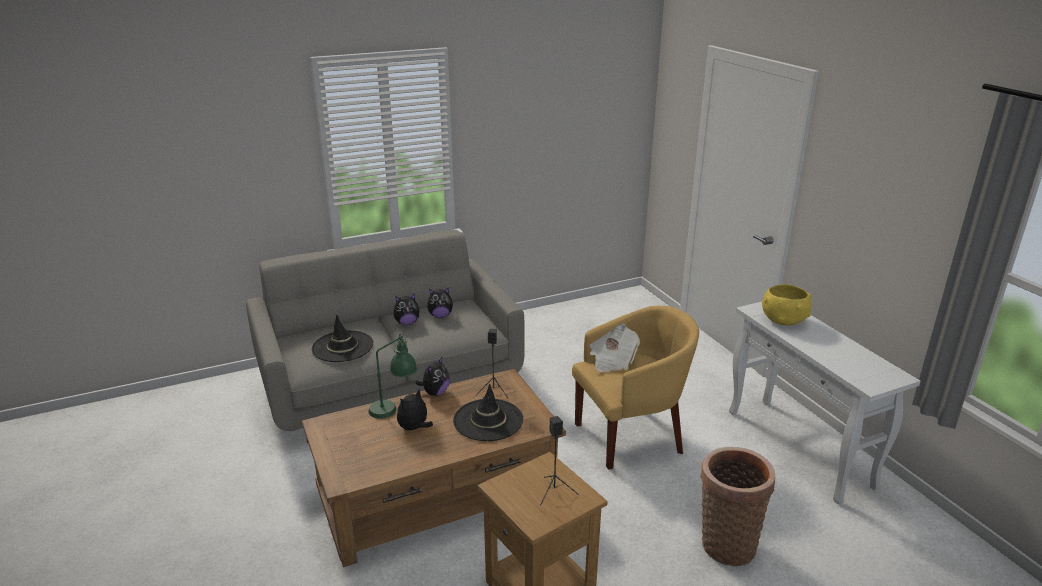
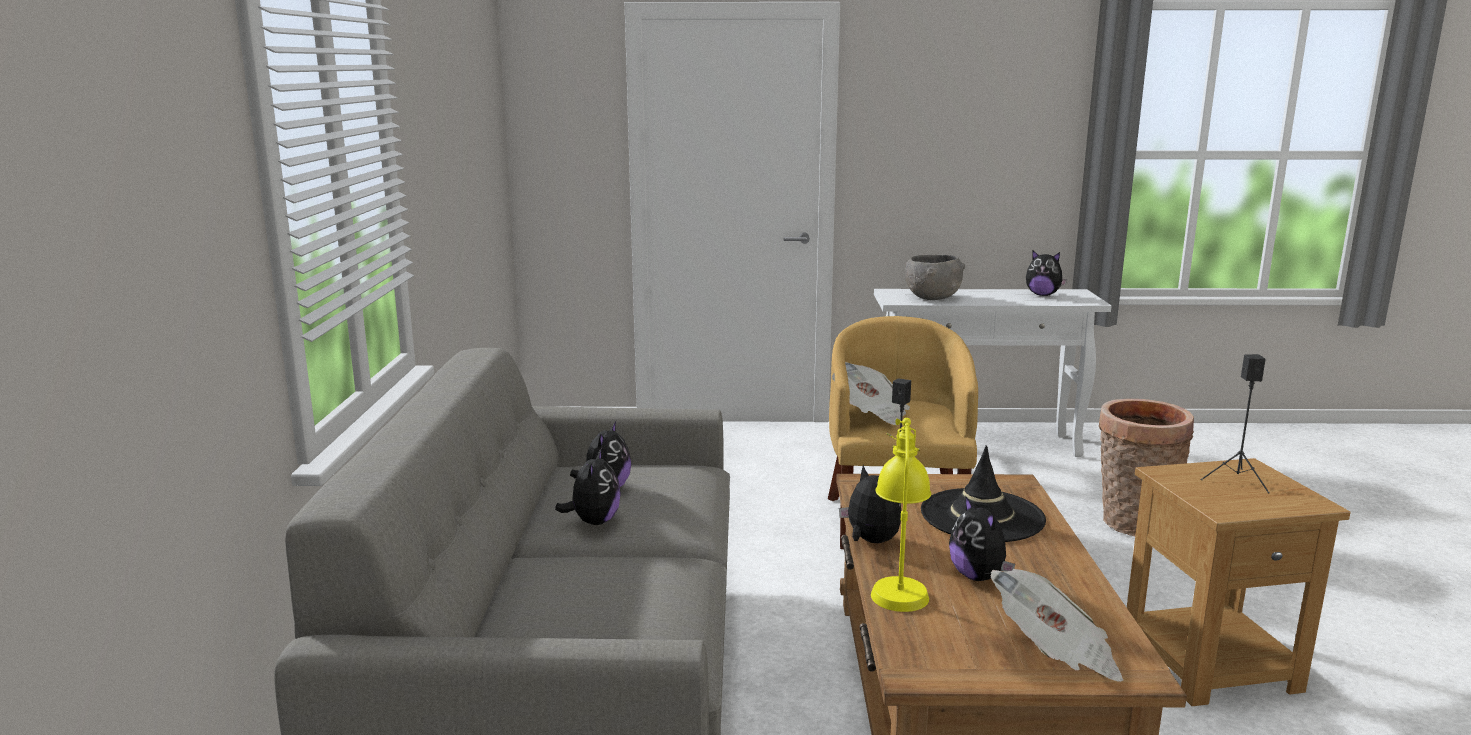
camera: 65 degrees left, 10 degrees down
(342, 347) = (622, 597): black hat -> none
(347, 458) = (1055, 655): none -> newspaper
(394, 407) = (898, 584): green table lamp -> yellow table lamp
(783, 320) = (932, 297): yellow bowl -> grey bowl
(862, 362) = (1042, 295): none -> plush toy

